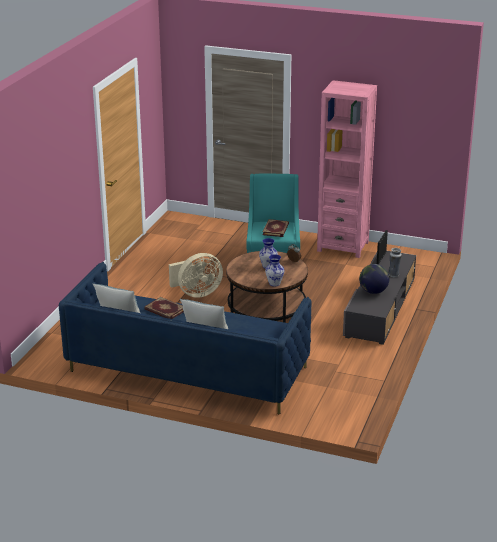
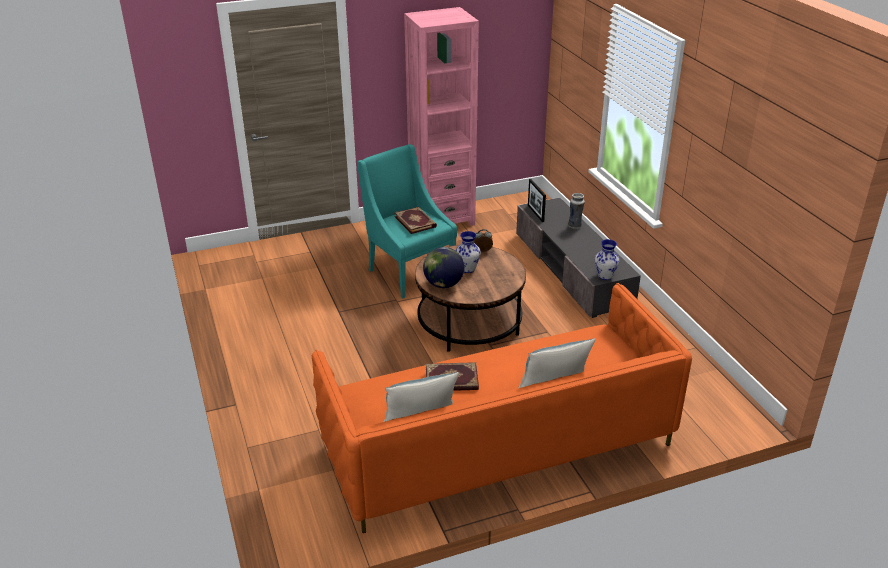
camera: 40 degrees left, 5 degrees up
(187, 369) = (497, 445): blue sofa -> orange sofa
(196, 293) = (369, 340): beige fan -> none
(274, 283) = (505, 286): vase -> vase (604, 276)
(373, 291) = (585, 252): globe -> globe (443, 284)

